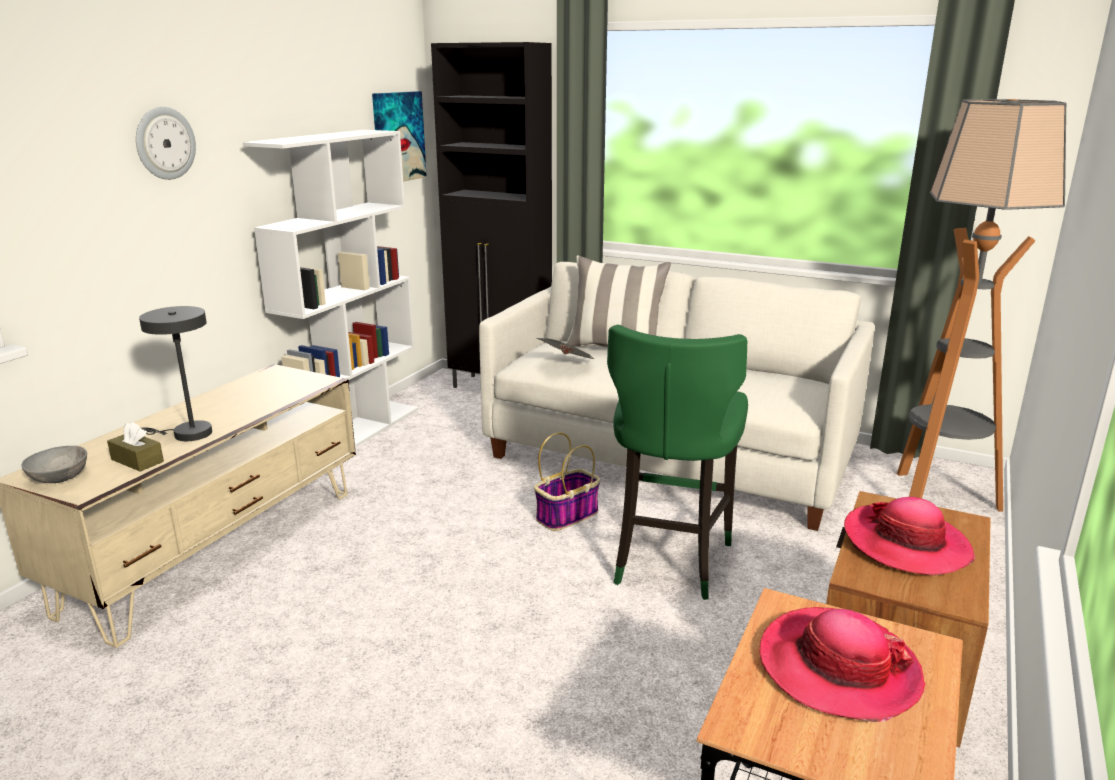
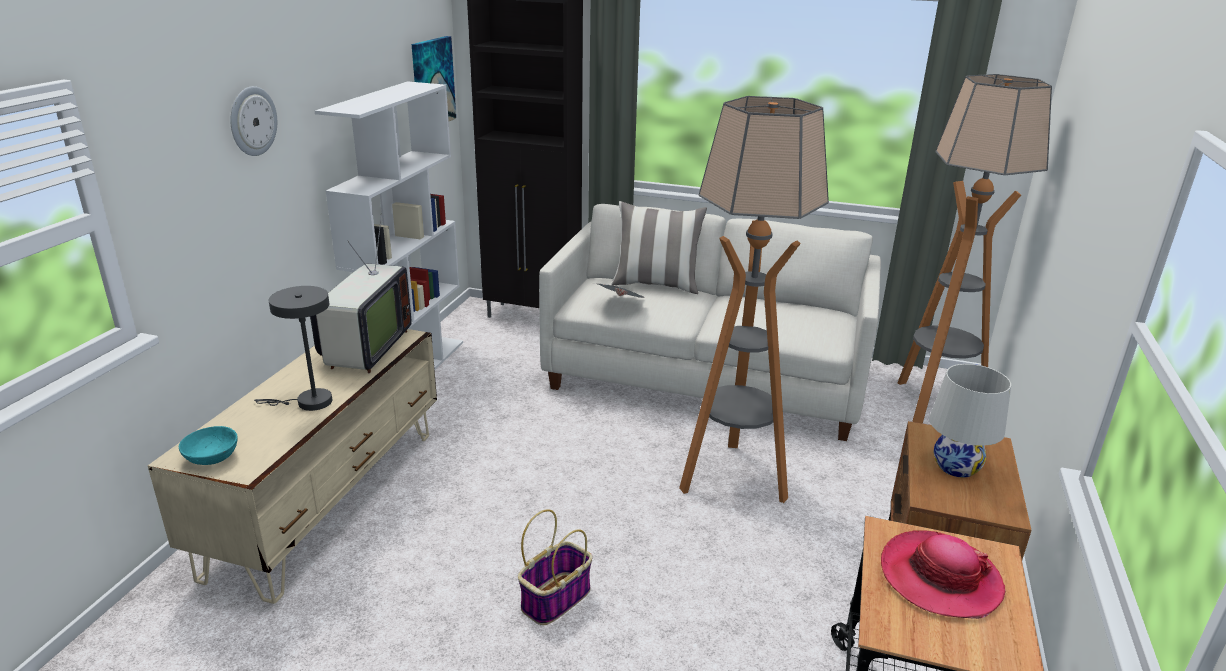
camera: 10 degrees left, 5 degrees up
(60, 477) = (212, 457): grey bowl -> turquoise bowl
(137, 460) = (277, 434): brown tissue box -> none
(271, 390) = (364, 349): none -> television
(567, 515) = (635, 442): basket -> basket (556, 598)
(668, 560) = (733, 478): green stool -> floor lamp
(906, 544) = (956, 467): hat -> white table lamp

